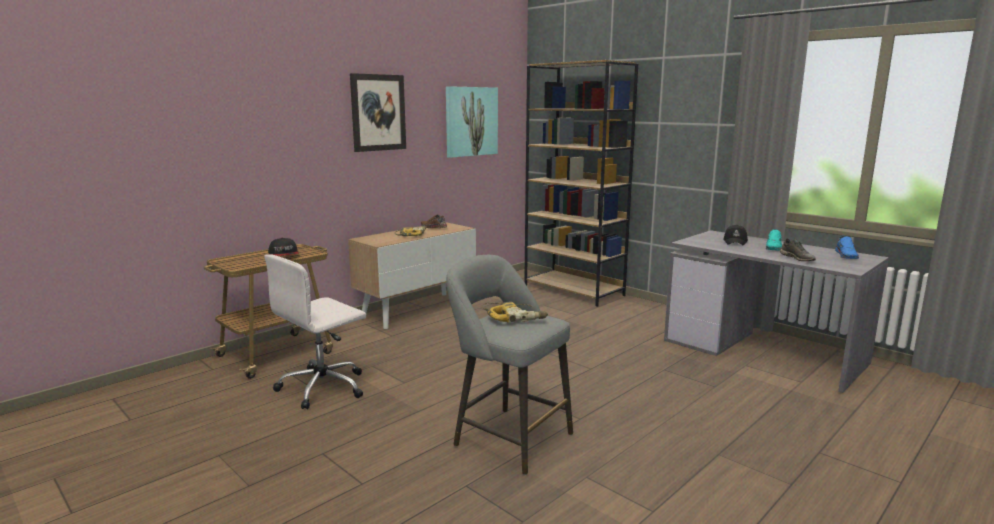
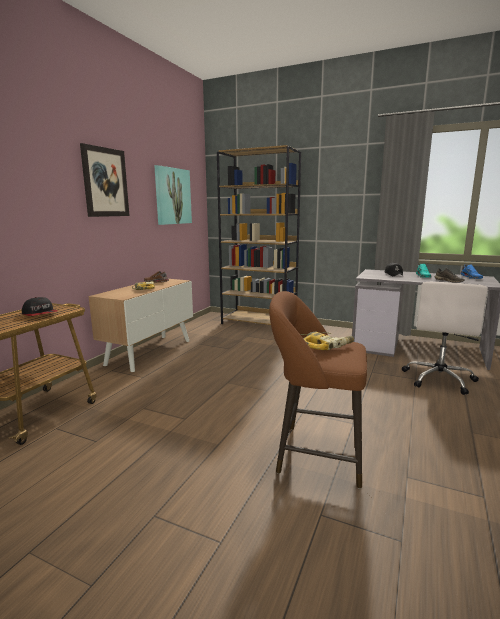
camera: 20 degrees left, 0 degrees up
(324, 387) = (109, 438): white office chair -> white office chair (439, 379)
(508, 437) = (315, 454): grey stool -> brown stool

